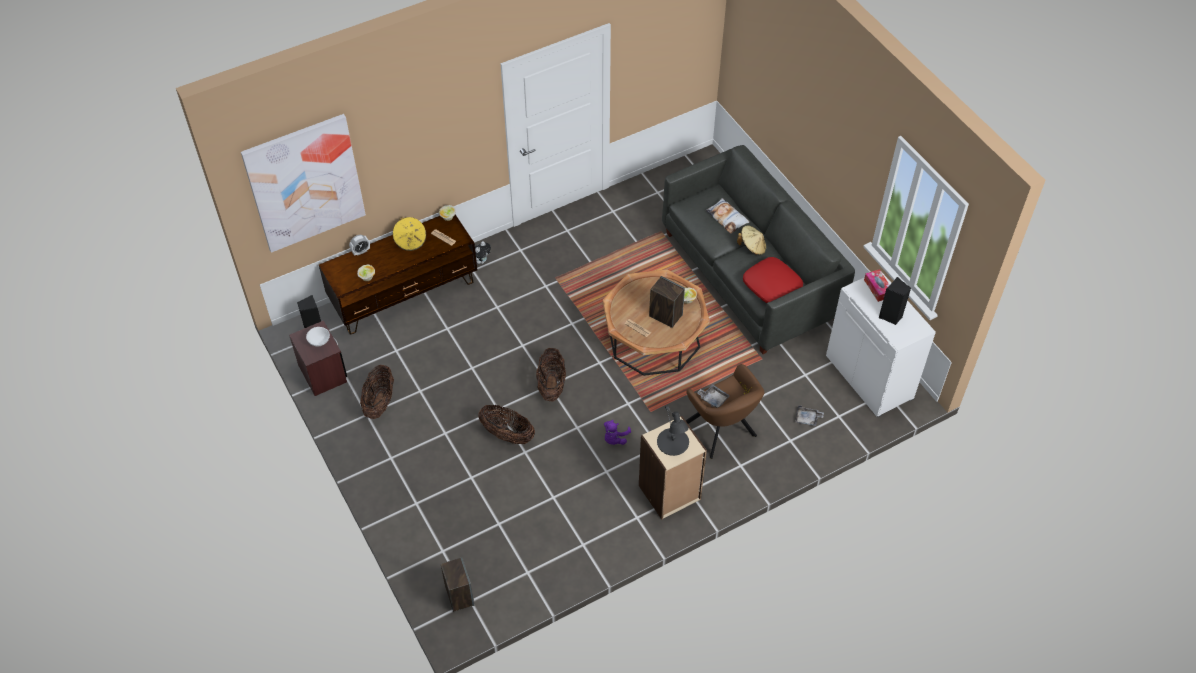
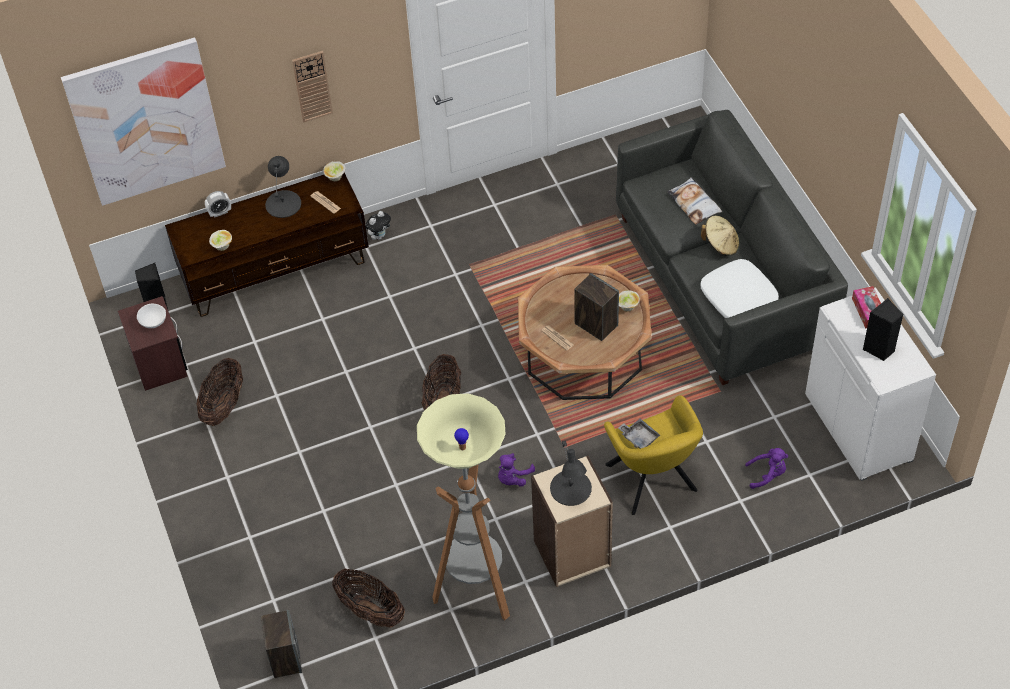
camera: 10 degrees right, 0 degrees up
(410, 241) = (283, 203): yellow hat -> black table lamp
(431, 147) = (312, 86): none -> wall clock
(507, 434) = (377, 460): basket -> basket (370, 610)
(600, 528) = (476, 590): none -> floor lamp
(722, 432) = (653, 481): brown armchair -> yellow armchair
(772, 286) = (739, 297): red pillow -> white pillow
(807, 419) = (767, 474): grey tray -> purple plush toy

